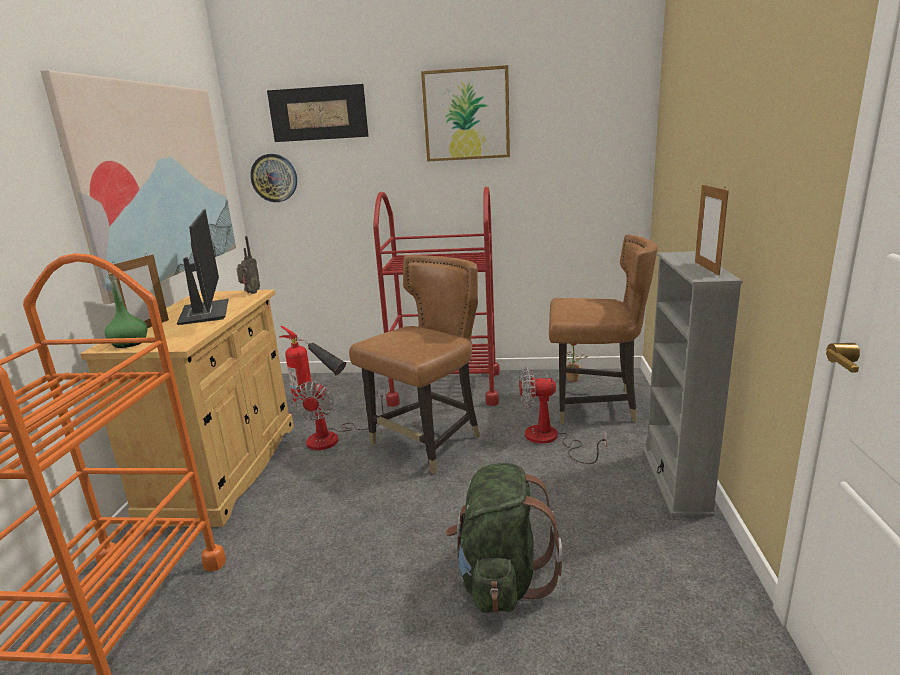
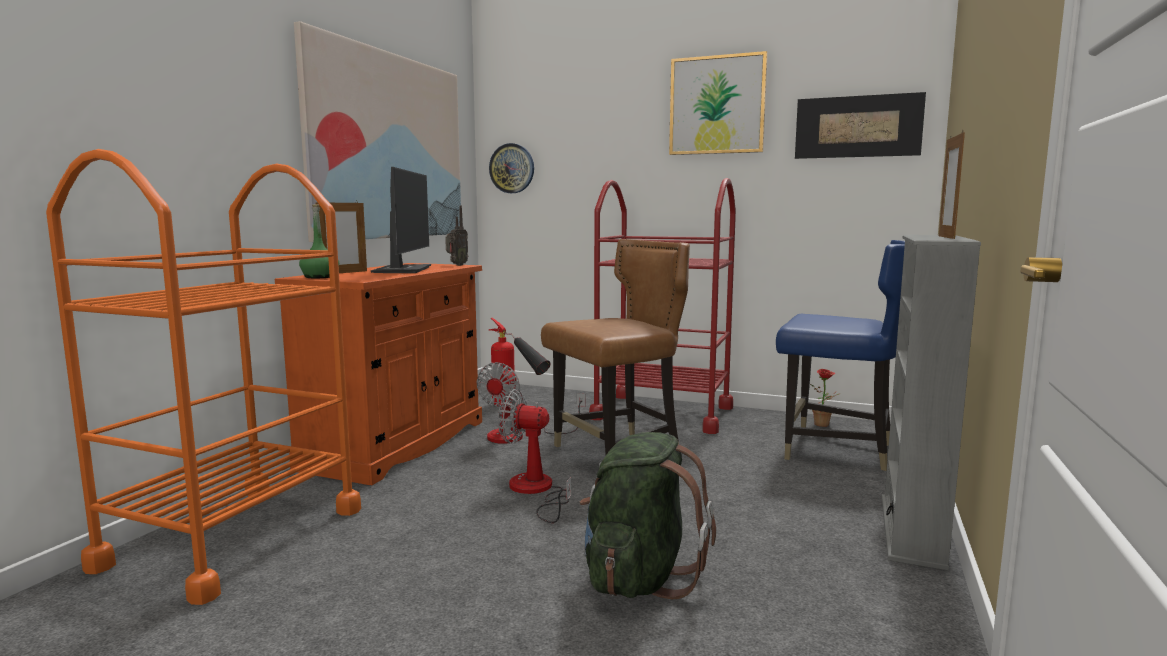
camera: 15 degrees right, 10 degrees down
(224, 469) = (397, 444): beige cabinet -> orange cabinet
(318, 113) = (562, 103): picture -> picture (857, 126)
(550, 440) = (765, 471): fan -> fan (535, 491)
(594, 406) = (837, 450): brown chair -> blue chair

